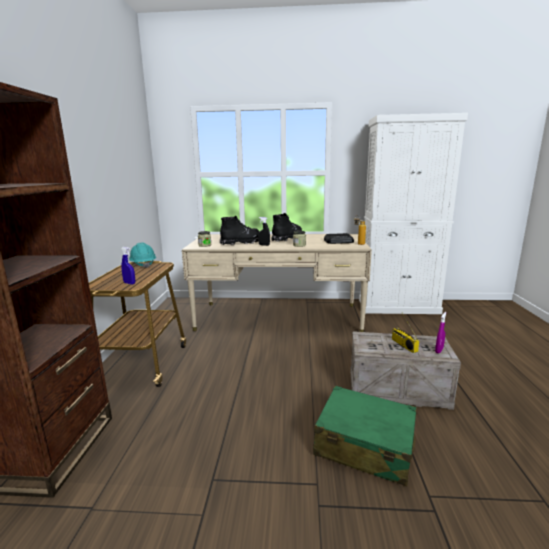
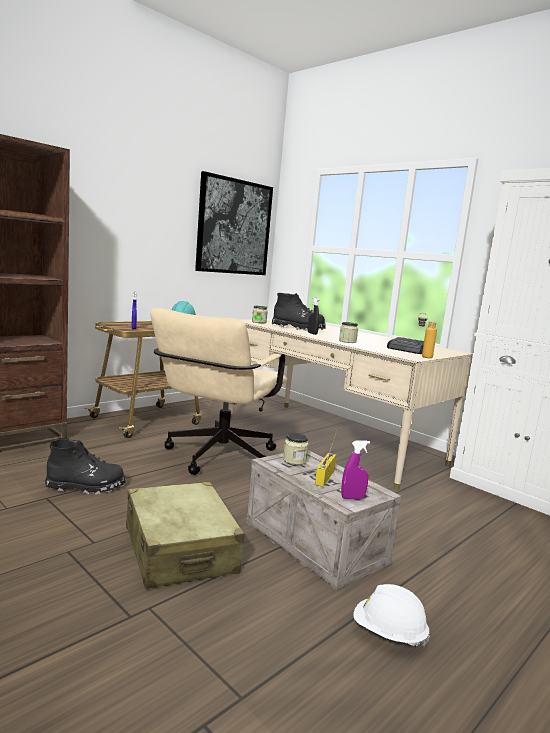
camera: 40 degrees right, 5 degrees down
(133, 163) = (234, 227): none -> picture
(251, 367) = (216, 459): none -> beige office chair
(287, 239) = (359, 337): black boot -> black boot (86, 487)
(364, 445) = (180, 550): green suitcase -> beige suitcase
(369, 342) = (294, 460): none -> jar
(503, 416) = (388, 634): none -> white hard hat

